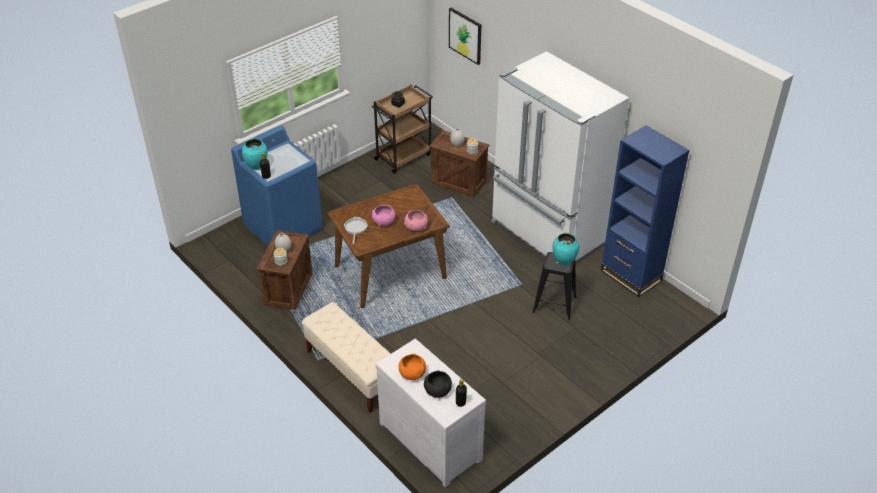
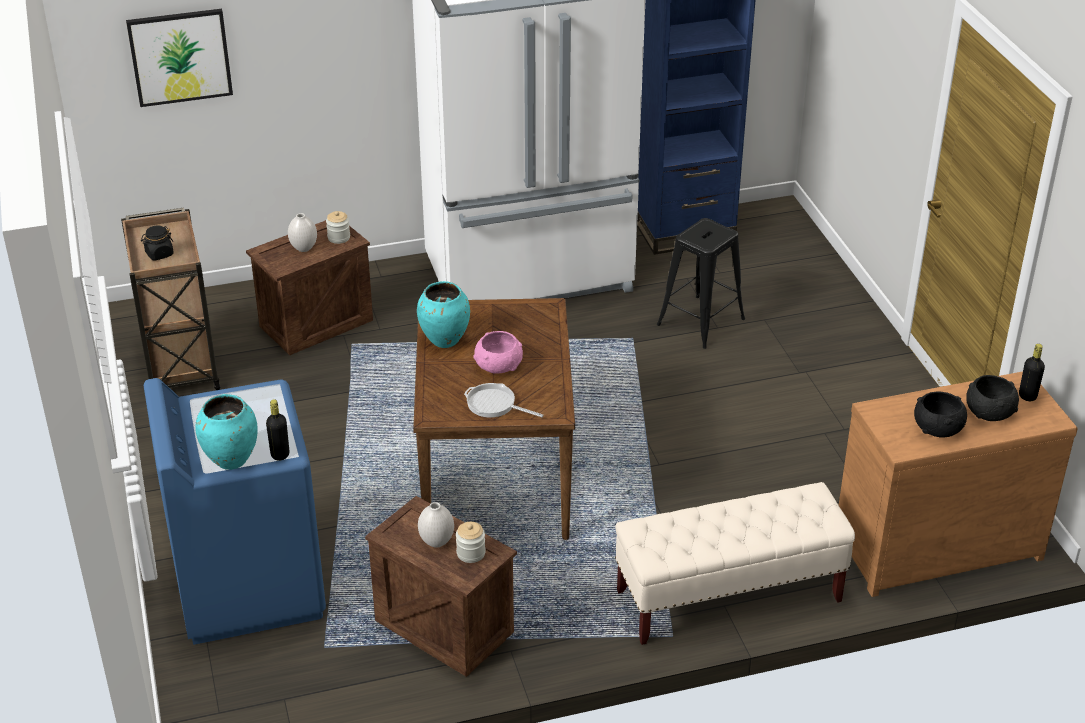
camera: 65 degrees left, 5 degrees down
(412, 373) = (937, 428): orange bowl -> black bowl
(416, 226) = (542, 334): pink bowl -> none
(432, 439) = (934, 544): white dresser -> brown dresser
(564, 261) = (709, 229): turquoise vase -> turquoise vase (445, 341)

